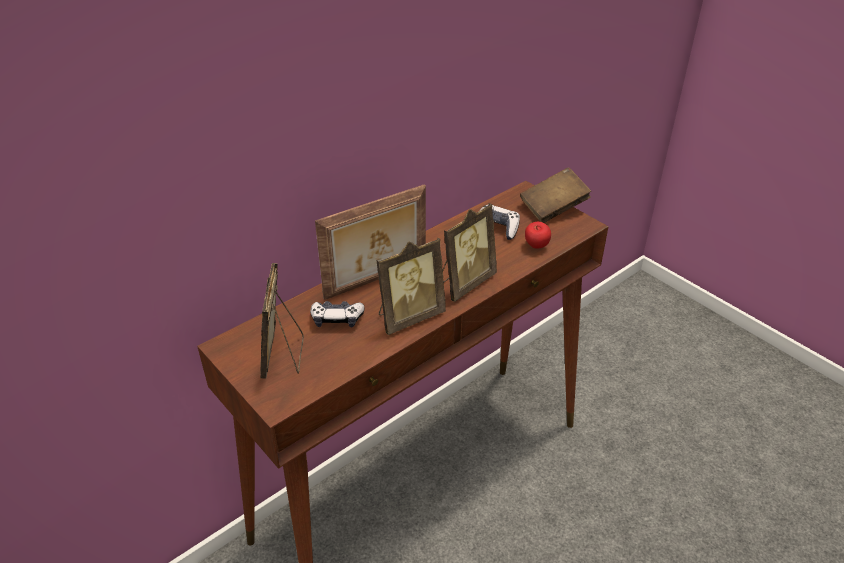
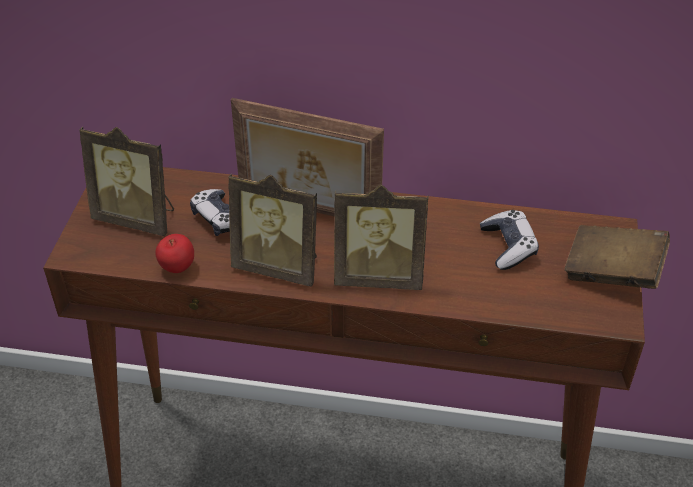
camera: 50 degrees right, 5 degrees up
(283, 356) = (137, 218): picture frame -> picture frame turned 120 degrees counterclockwise
(536, 247) = (515, 298): apple -> apple (177, 268)

